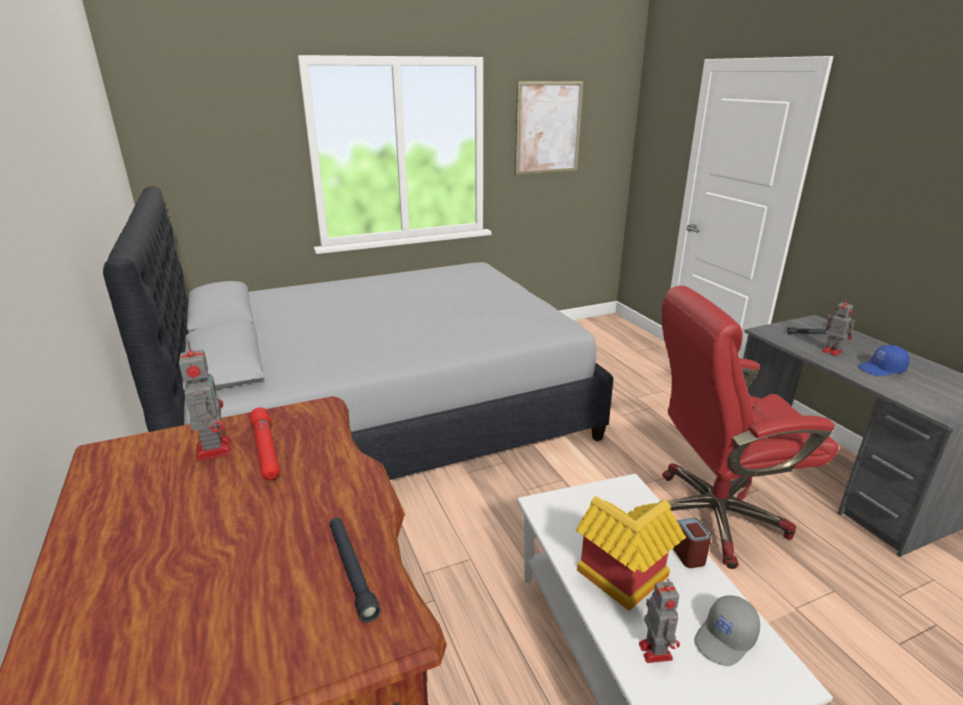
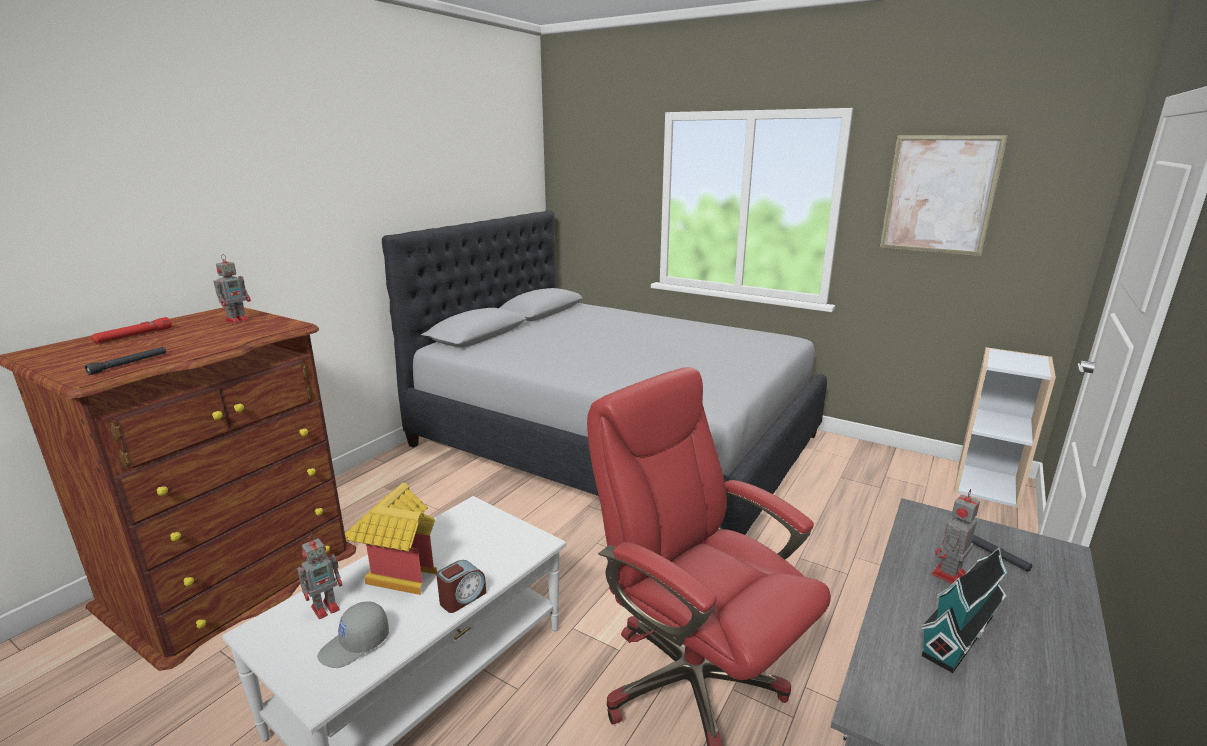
camera: 55 degrees right, 5 degrees down
(266, 451) = (240, 328): red flashlight -> red flashlight (134, 336)
(607, 325) = (987, 484): none -> bookcase
(726, 639) = (355, 645): grey cap -> grey cap turned 60 degrees counterclockwise
(830, 351) = (948, 576): toy robot -> toy robot turned 150 degrees counterclockwise
(881, 369) = (960, 633): blue cap -> toy house

